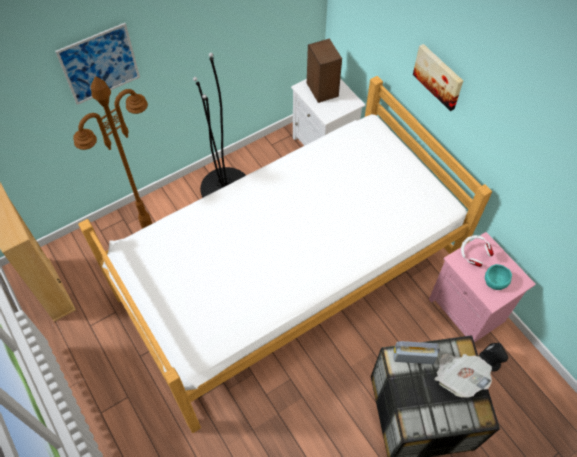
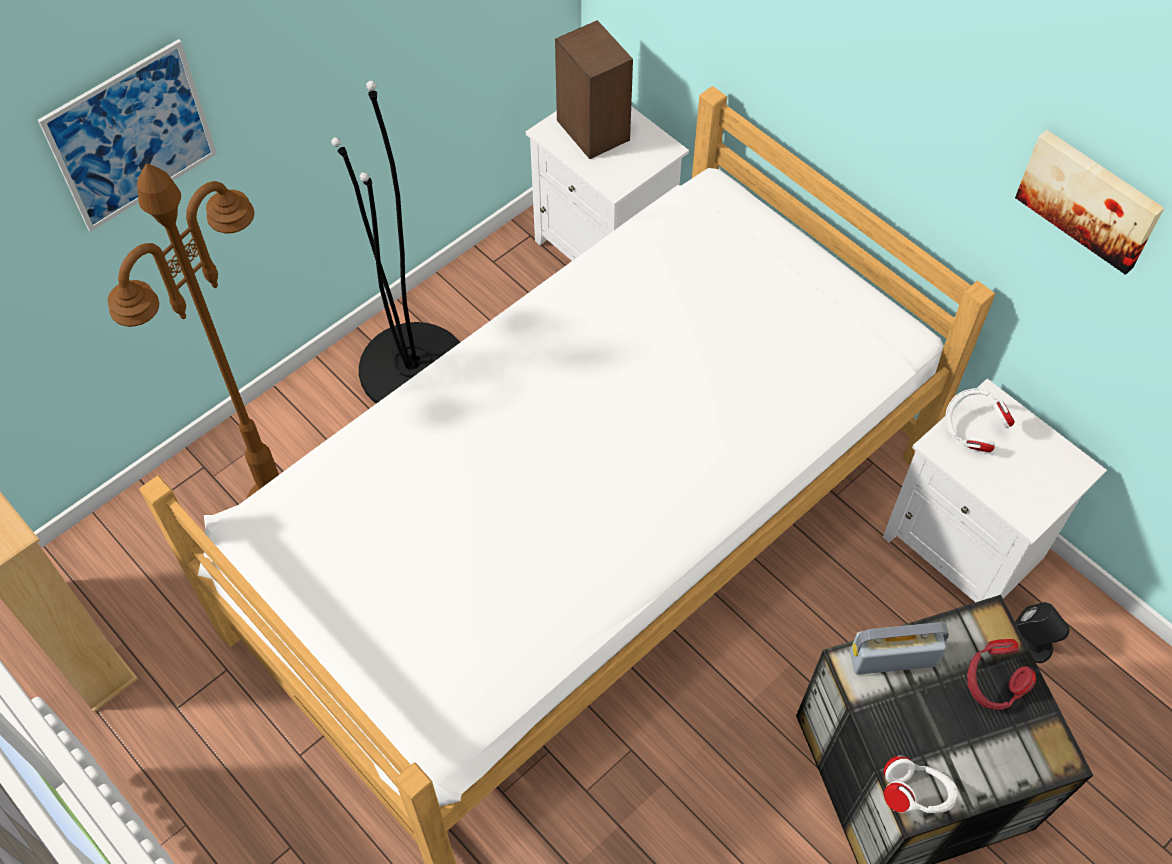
camera: 10 degrees left, 0 degrees up
(411, 423) = (914, 795): none -> white headphones
(439, 76) = (854, 71): picture -> picture (1090, 199)
(459, 377) = (992, 685): newspaper -> red headphones
(468, 311) = (967, 549): pink nightstand -> white nightstand
(495, 281) = (1025, 477): turquoise bowl -> none

